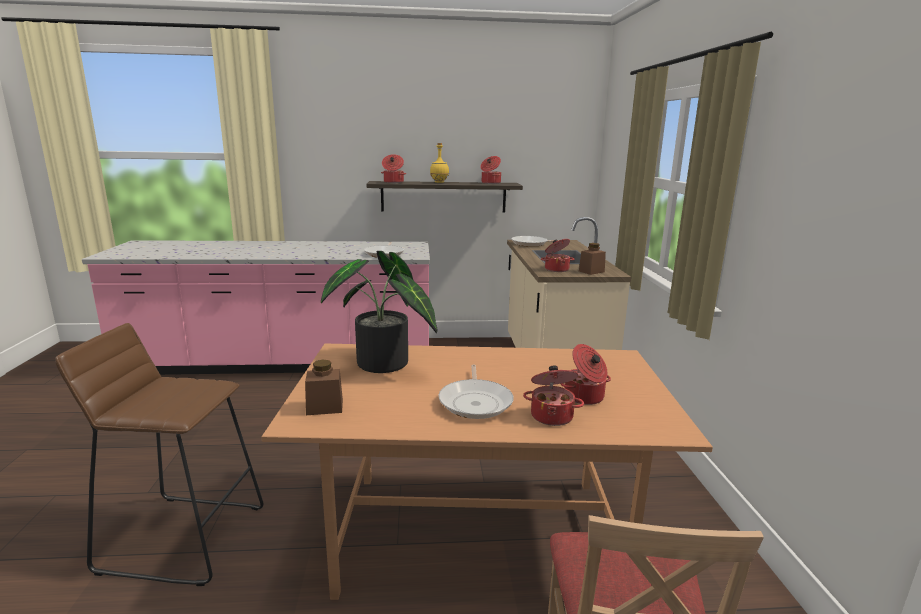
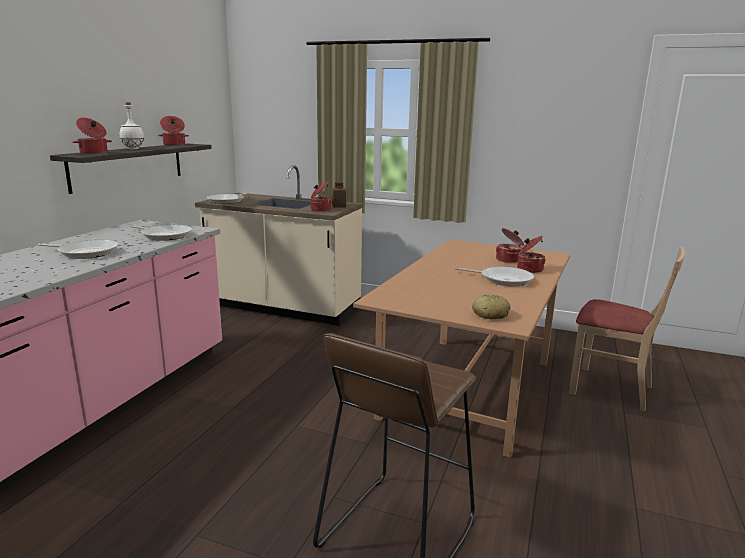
camera: 65 degrees left, 0 degrees up
(319, 250) = (86, 253): none -> frying pan
(324, 407) = (490, 314): brown jar -> bread
(384, 366) = (426, 291): potted plant -> none
(439, 182) = (133, 149): yellow bottle -> white bottle

